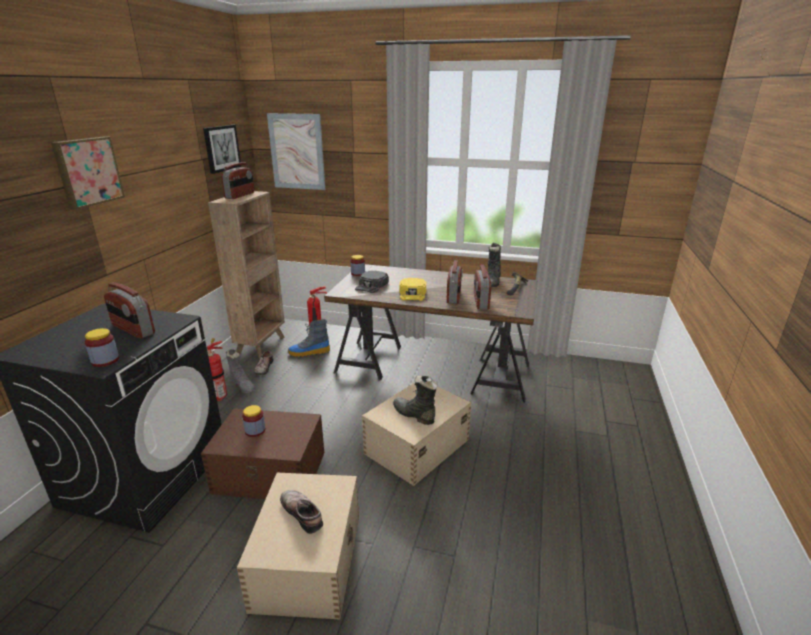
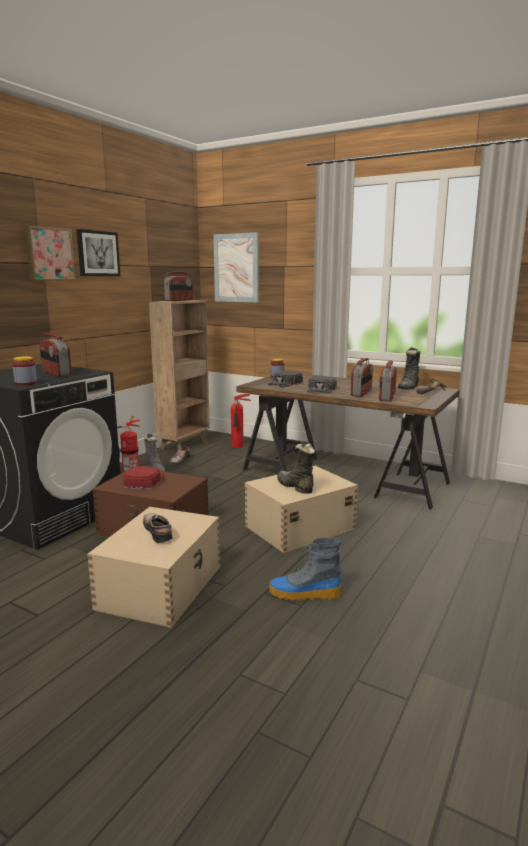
camera: 15 degrees right, 10 degrees down
(221, 148) = (168, 260): picture -> picture (98, 253)
(255, 430) = (144, 481): jar -> red cap
(309, 352) = (225, 455): boot -> boot (304, 594)
(413, 293) = (321, 389): yellow cap -> black cap

